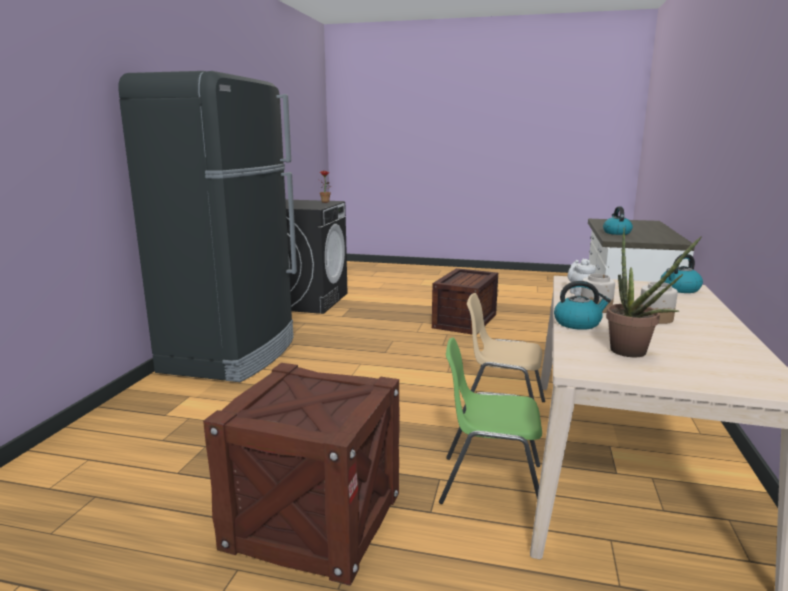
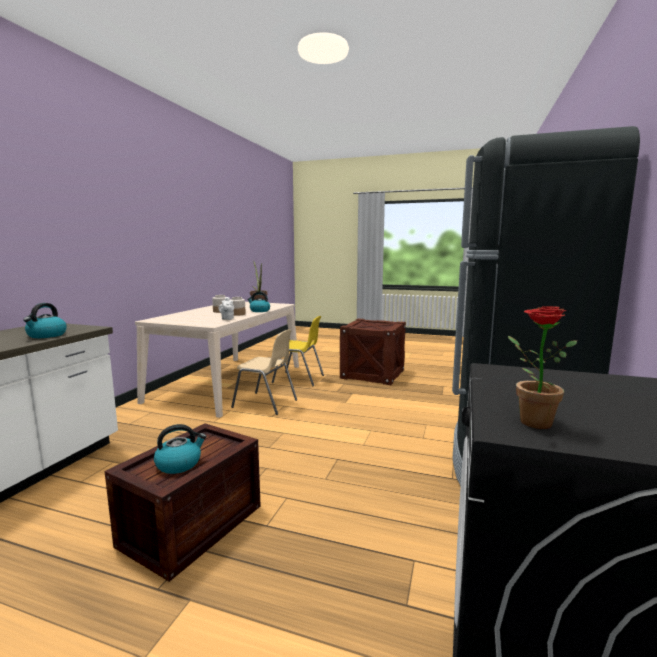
camera: 175 degrees left, 5 degrees down
(489, 484) = (299, 379): green chair -> yellow chair
(679, 289) = (161, 319): kettle -> kettle (179, 464)

